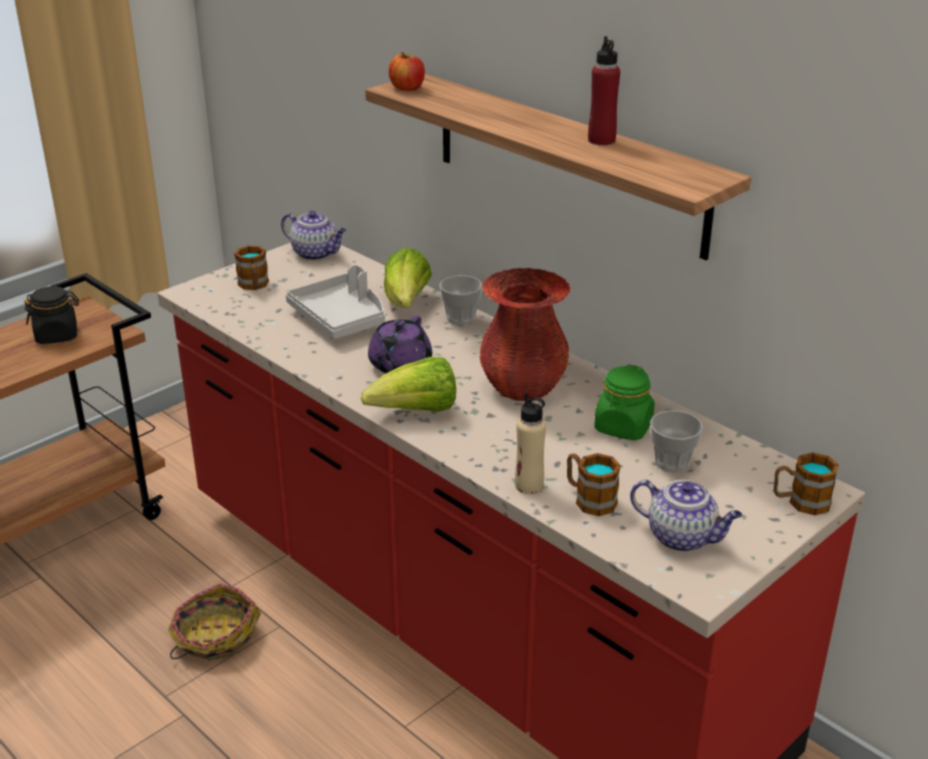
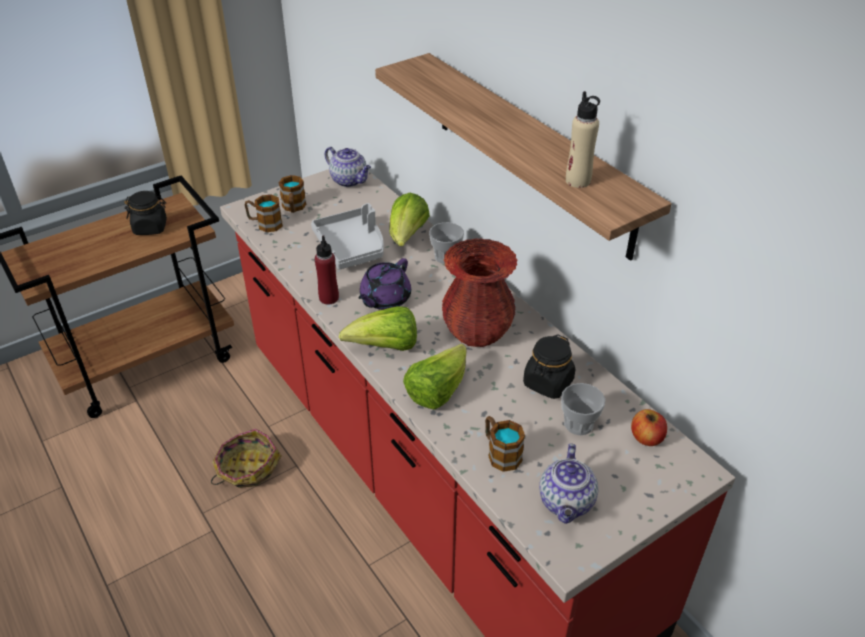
camera: 10 degrees right, 10 degrees up
(407, 88) = (409, 70): apple -> apple (646, 438)
(493, 448) = (437, 391): none -> lettuce
(529, 485) = (455, 432): beige bottle -> beige bottle (578, 181)
(601, 140) = (553, 146): red bottle -> red bottle (328, 298)
(623, 427) = (548, 383): green jar -> black jar
(683, 537) = (567, 503): teapot -> teapot turned 60 degrees clockwise
(800, 502) = (676, 480): mug -> mug (265, 224)

